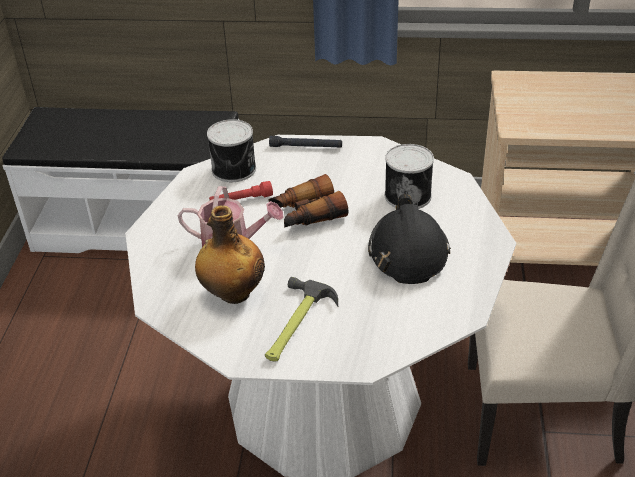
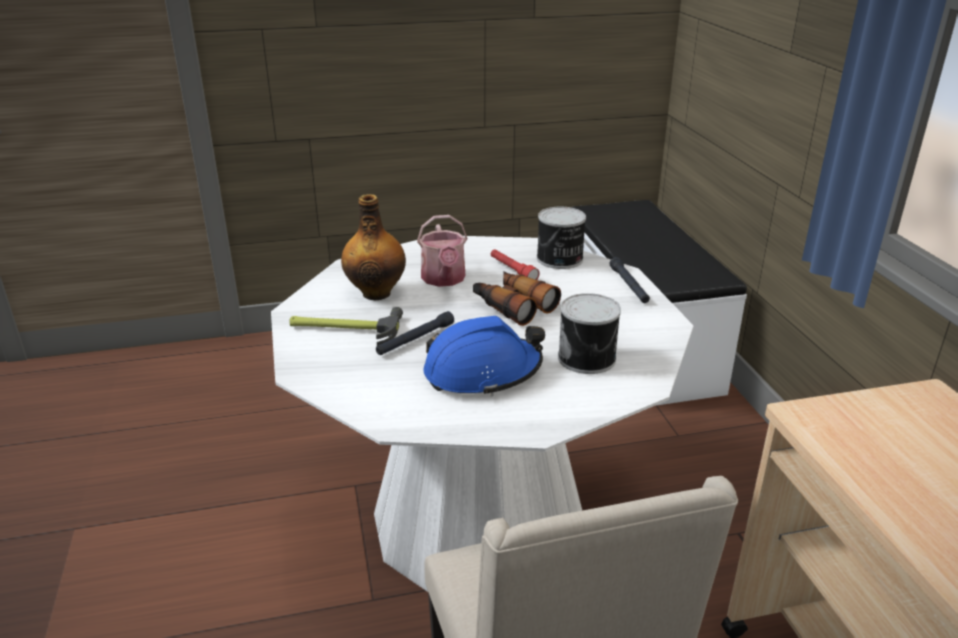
camera: 70 degrees right, 10 degrees down
(338, 281) = (415, 339): none -> black flashlight
(408, 252) = (482, 372): black hard hat -> blue hard hat

